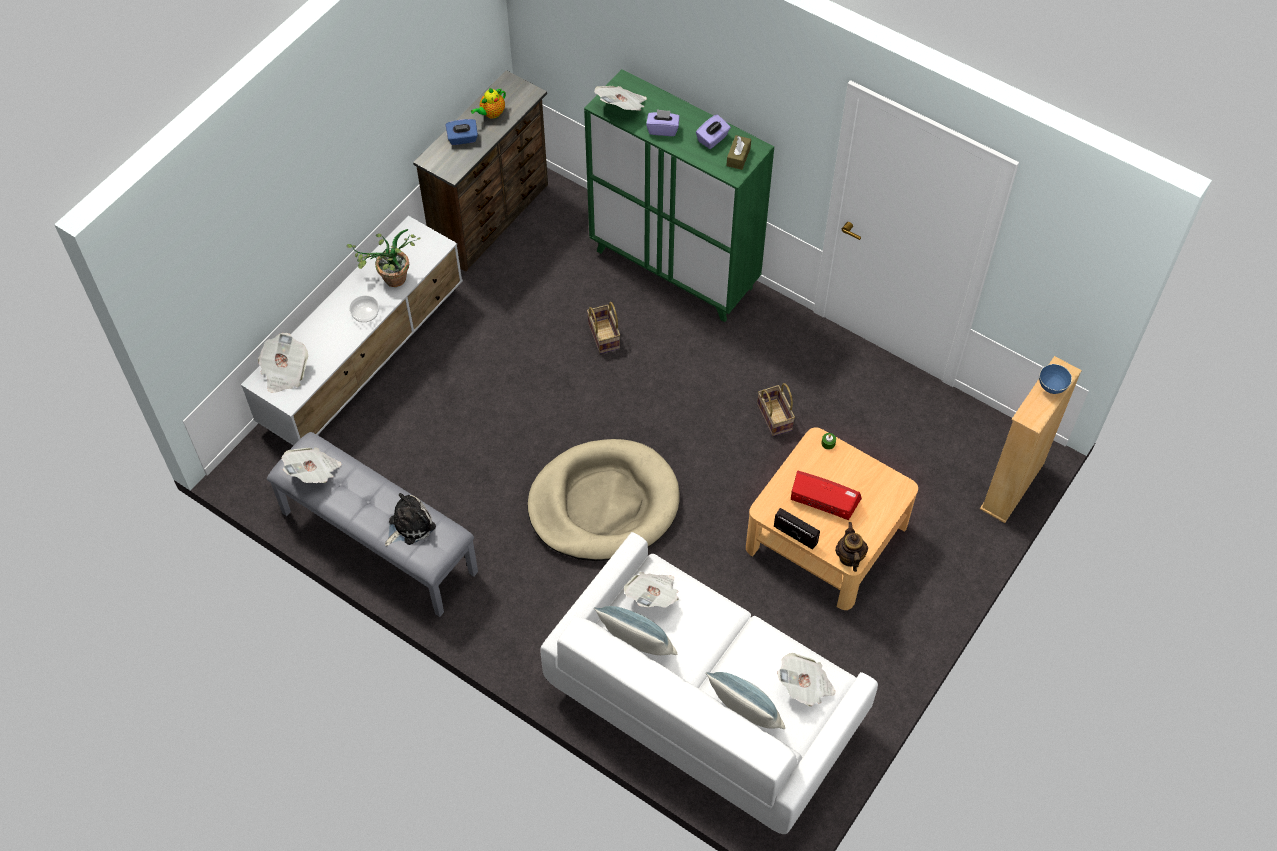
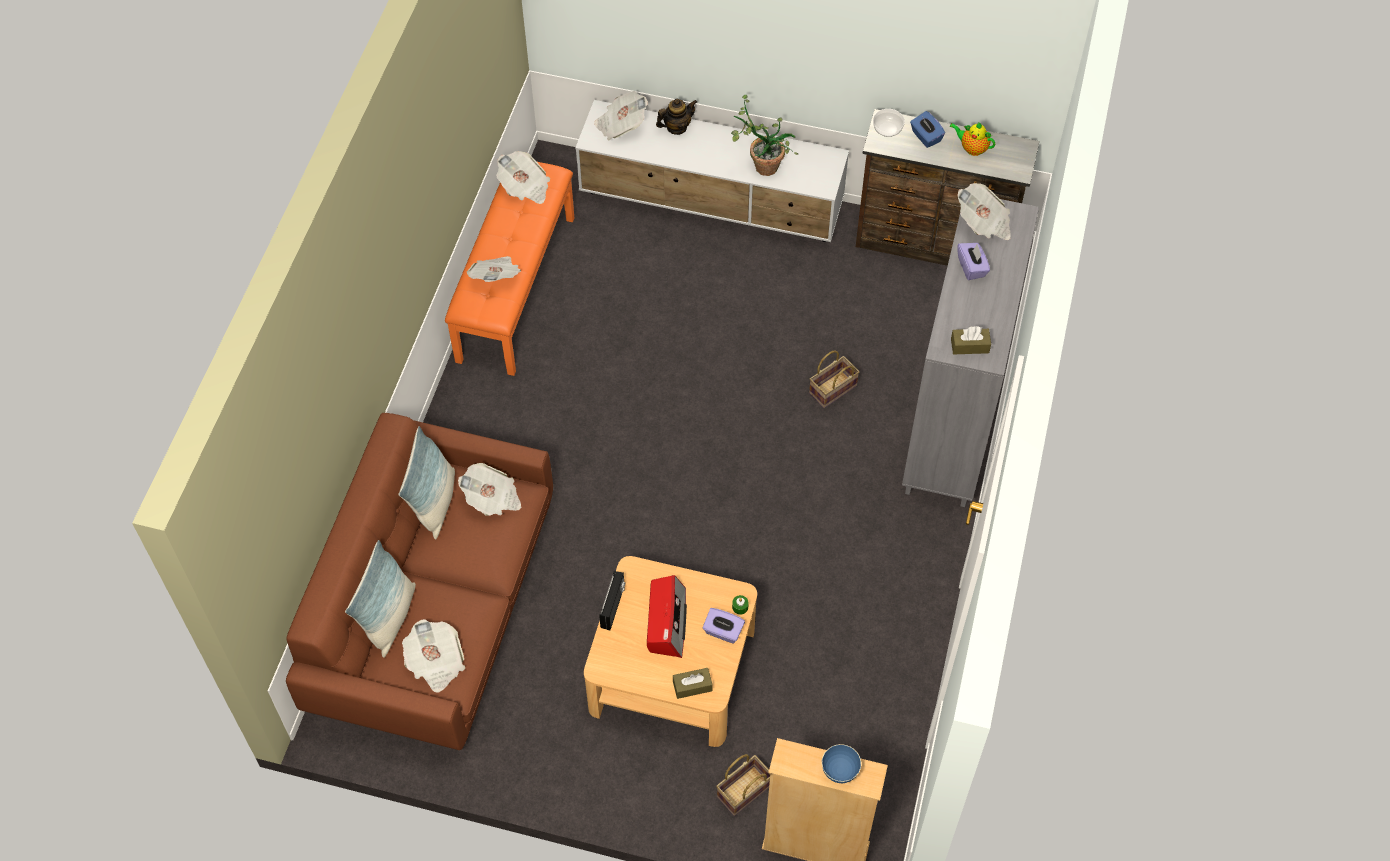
camera: 70 degrees right, 0 degrees up
(365, 313) = (714, 159): bowl -> bowl (888, 128)
(378, 543) = (515, 288): grey bench -> orange bench
(409, 525) = (496, 277): plush toy -> newspaper
(603, 504) = (629, 454): beige dog bed -> none
(675, 269) = (952, 426): green cabinet -> grey cabinet
(704, 704) = (436, 611): white sofa -> brown sofa
(713, 139) = (982, 316): purple tissue box -> purple tissue box (723, 632)
(775, 418) = (801, 578): basket -> basket (743, 793)
(849, 557) = (604, 665): teapot -> teapot (676, 127)
(889, 499) = (692, 686): none -> brown tissue box

